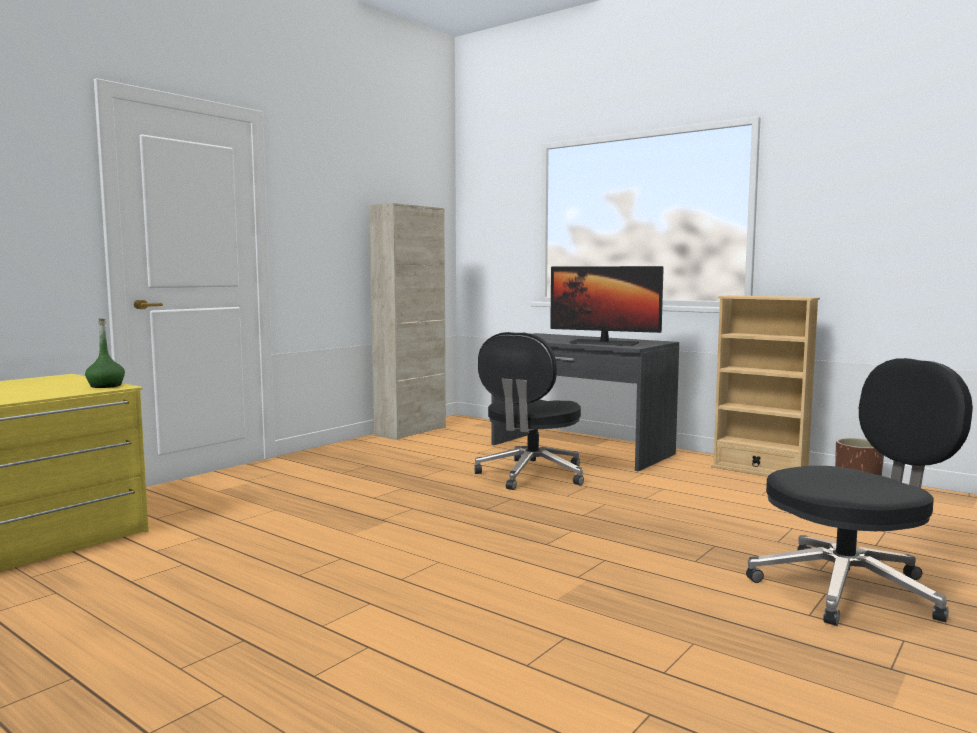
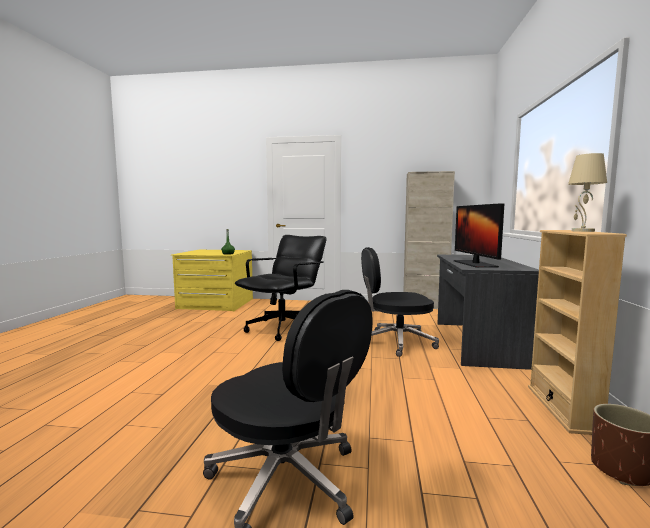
camera: 60 degrees right, 0 degrees up
(360, 515) = (283, 329): none -> black office chair
(773, 296) = (582, 231): none -> beige table lamp

